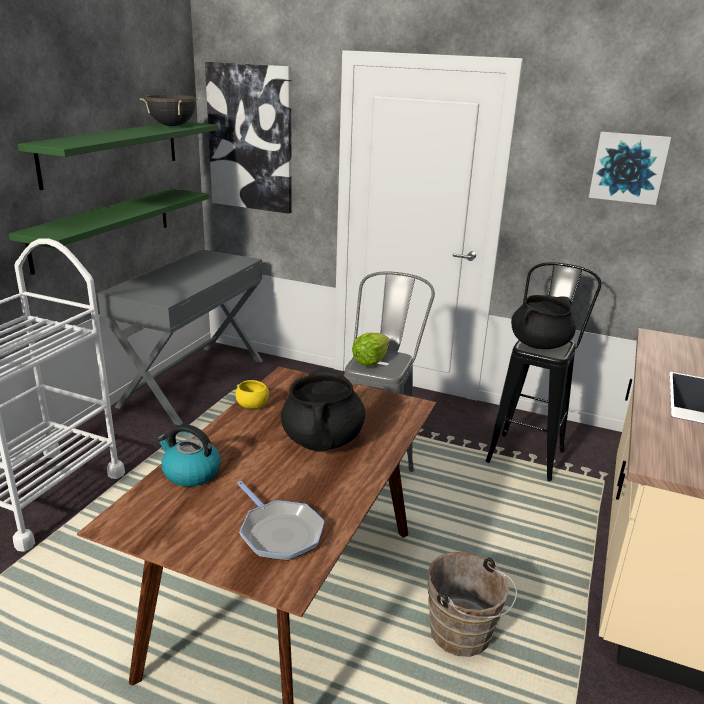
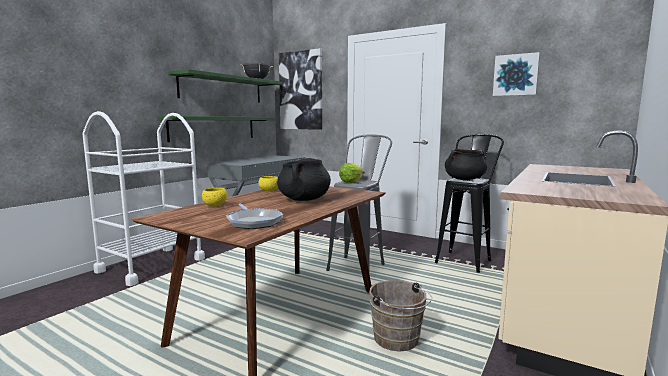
camera: 10 degrees right, 15 degrees down
(190, 473) = (215, 205): kettle -> yellow bowl

